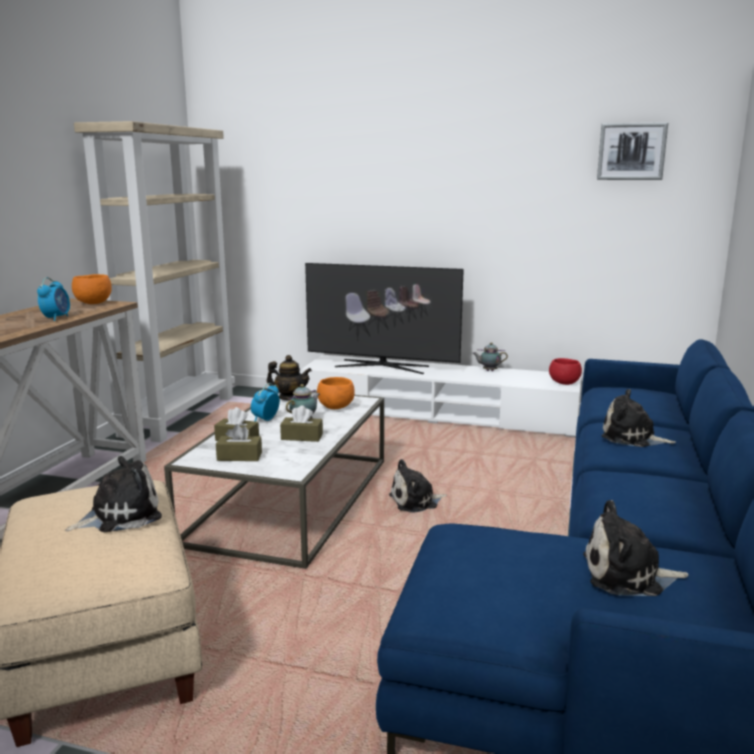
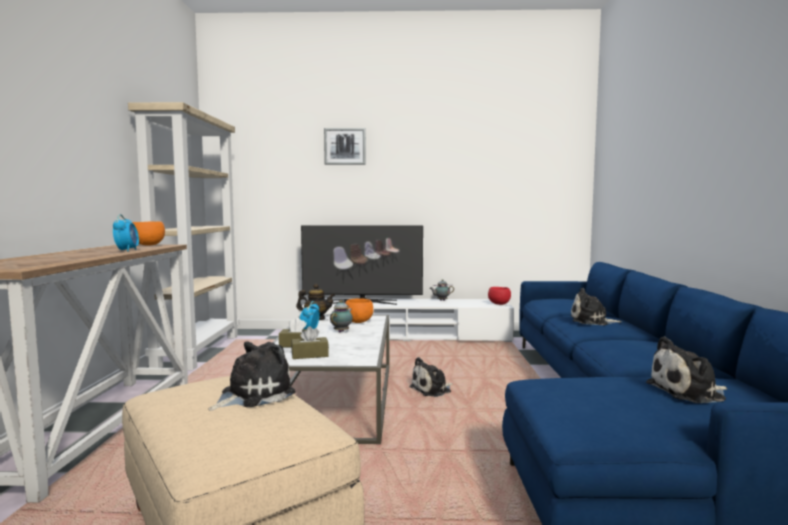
camera: 15 degrees left, 10 degrees down
(302, 437) = (349, 340): brown tissue box -> none
(631, 151) = (528, 146): picture -> picture (345, 146)

